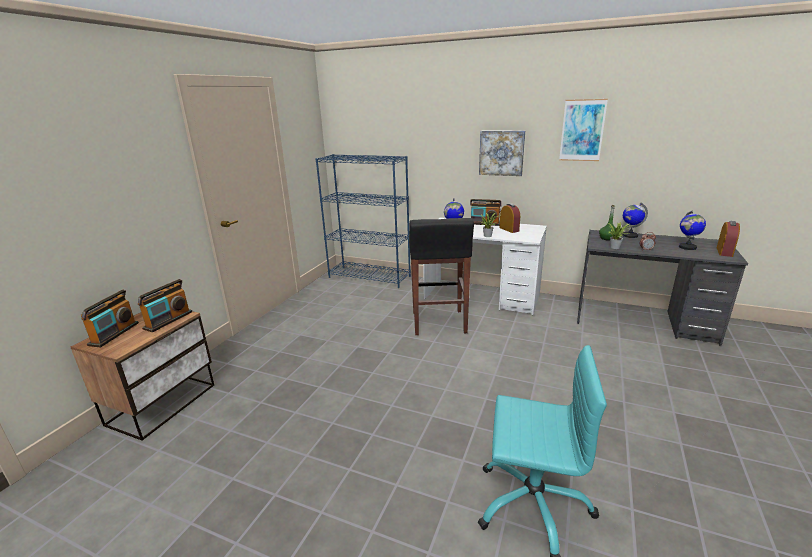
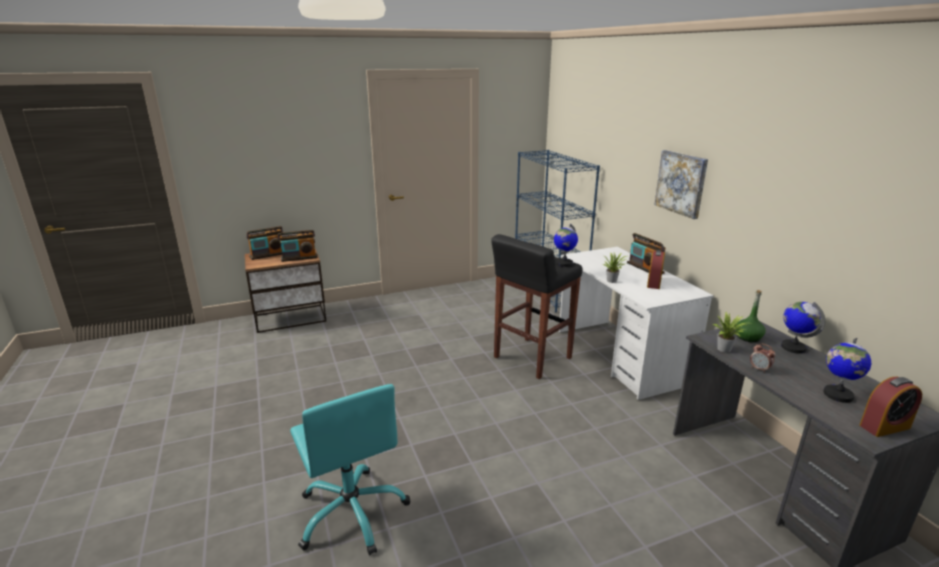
camera: 45 degrees right, 0 degrees up
(582, 130) = (770, 173): picture -> none

